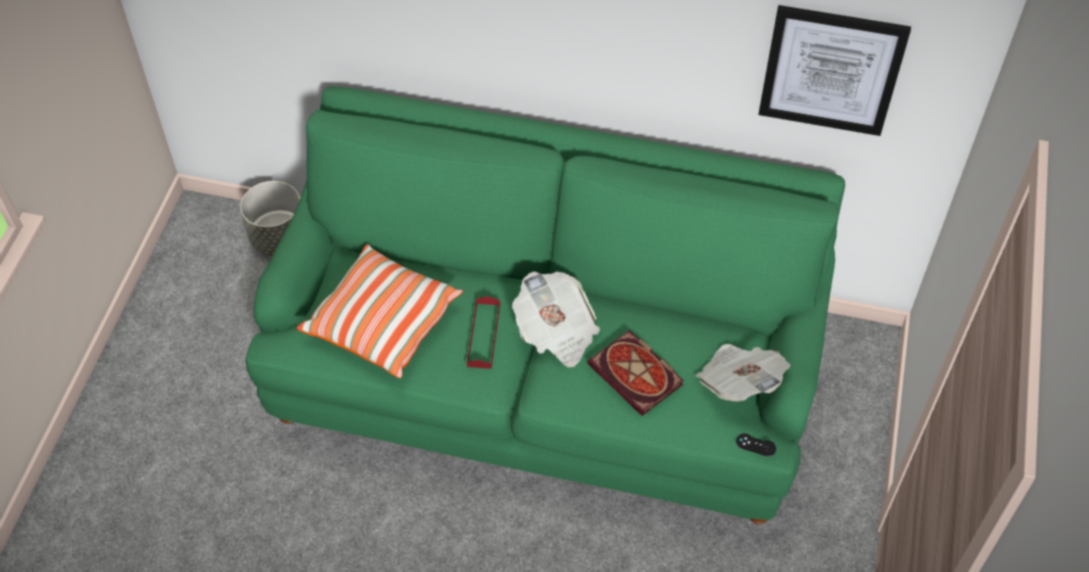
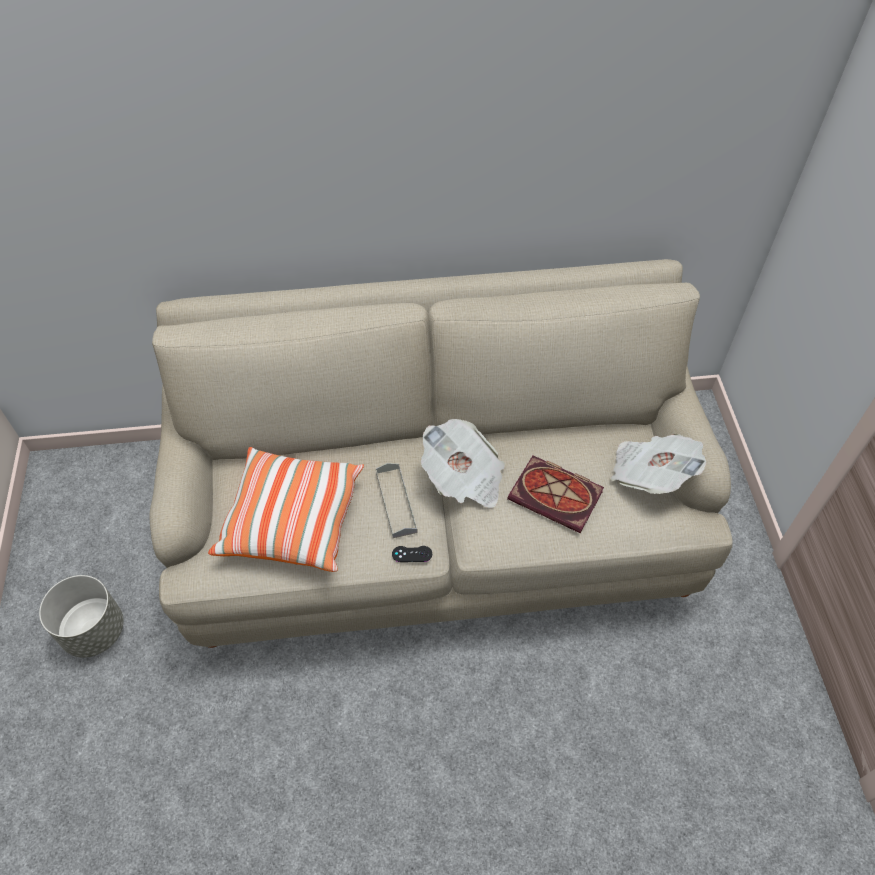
camera: 20 degrees left, 0 degrees up
(279, 237) = (140, 469): grey planter -> grey planter (94, 630)
(483, 335) = (396, 502): red tray -> grey tray
(545, 375) = (437, 522): green sofa -> beige sofa
(756, 445) = (693, 527): black game controller -> black game controller (412, 554)
(831, 70) = (668, 151): picture -> none

